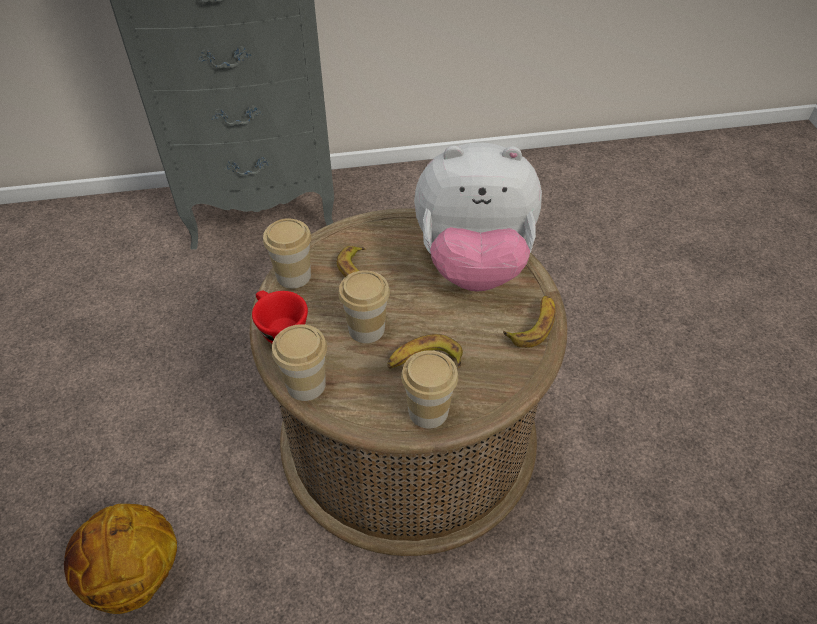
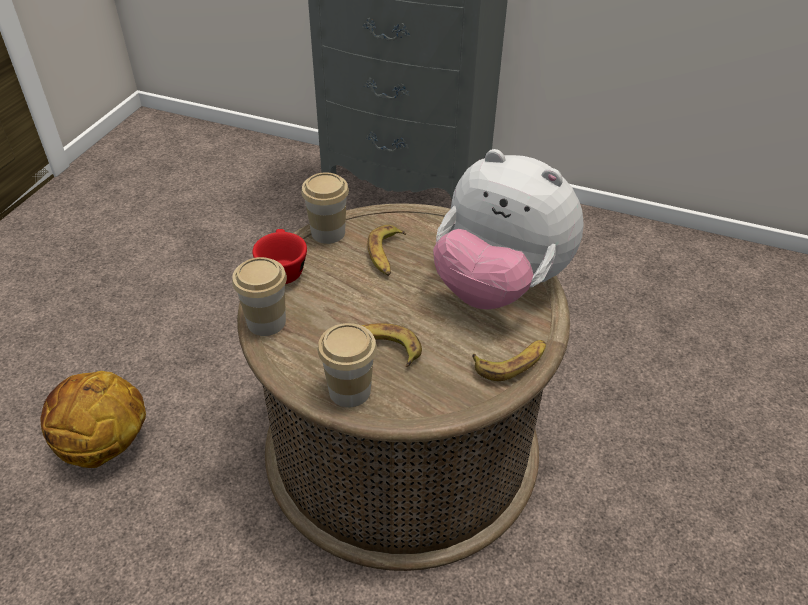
camera: 30 degrees right, 5 degrees down
(366, 329) = (354, 300): cup -> none

